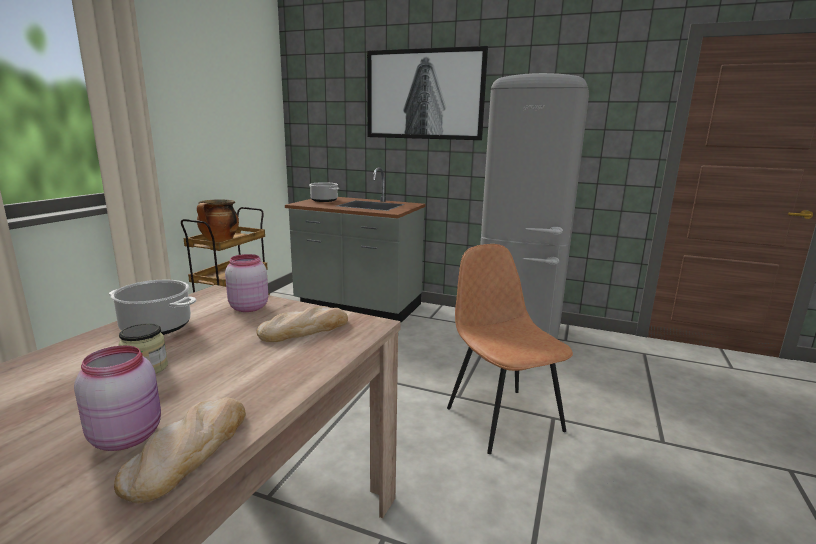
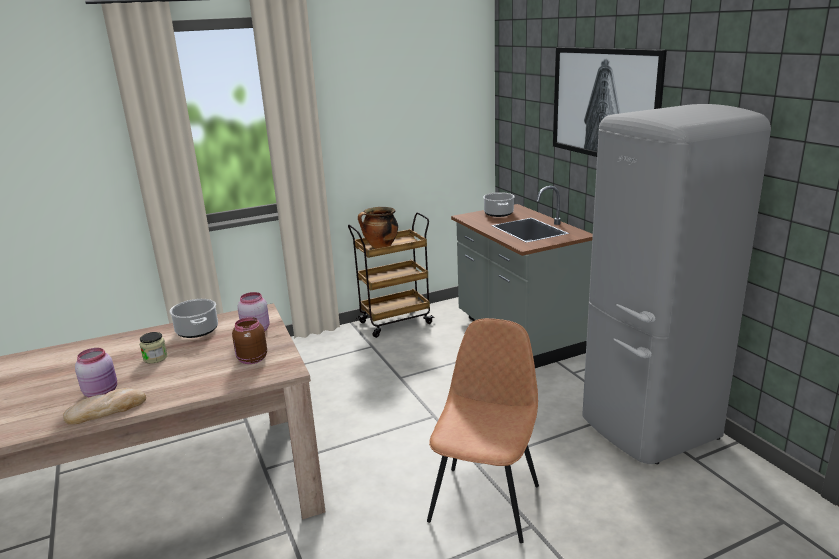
camera: 45 degrees right, 5 degrees up
(304, 329) = (251, 359): bread -> brown jar

